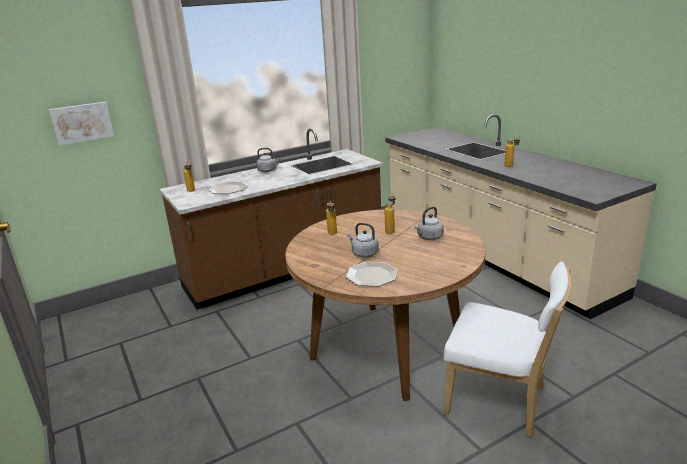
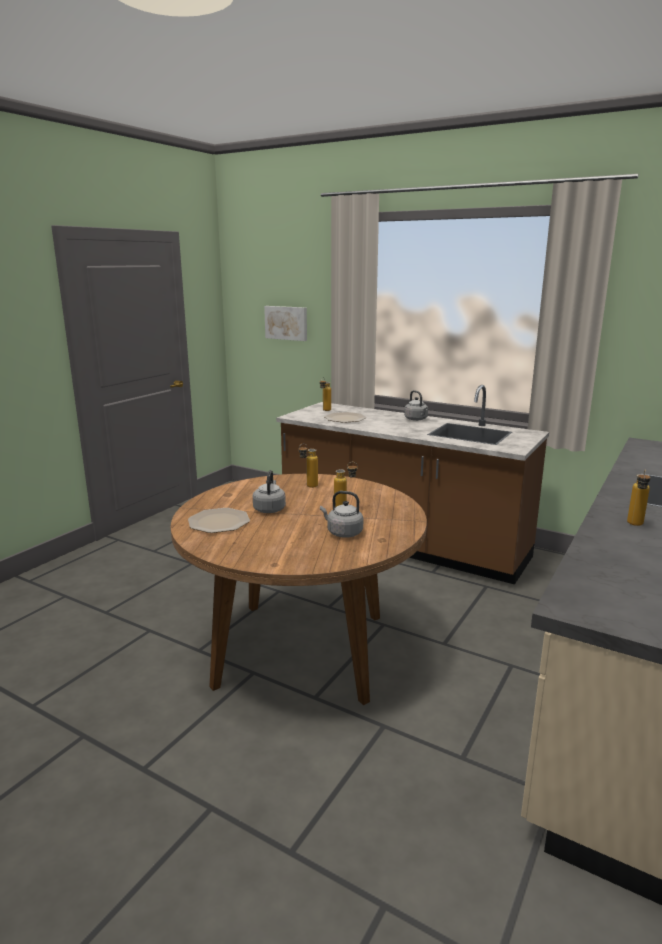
camera: 60 degrees right, 5 degrees down
(500, 401) = (242, 768): white chair -> none

